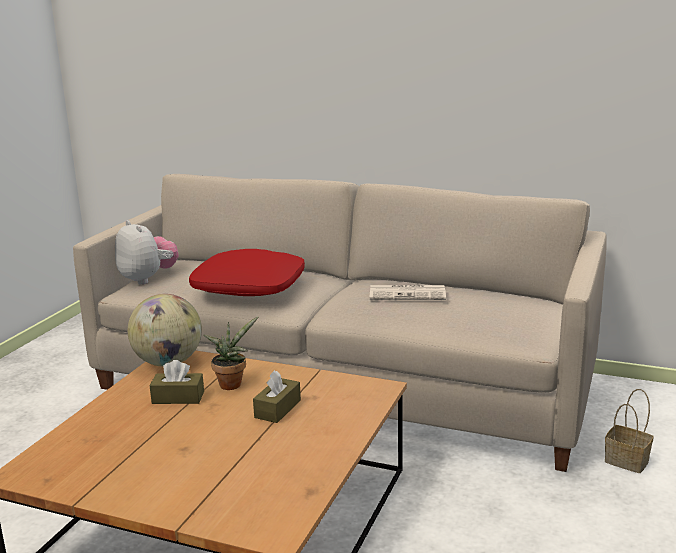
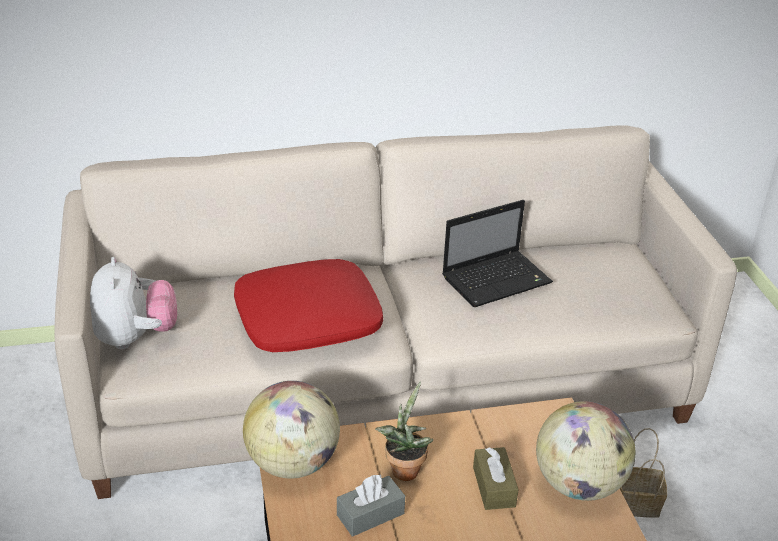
camera: 35 degrees left, 15 degrees up
(148, 279) = (135, 338): plush toy -> plush toy turned 60 degrees clockwise
(178, 397) = (370, 514): brown tissue box -> grey tissue box
(341, 426) = (579, 484): none -> globe
(408, 293) = (498, 279): newspaper -> laptop
(628, 461) = (722, 389): basket -> basket (638, 503)

